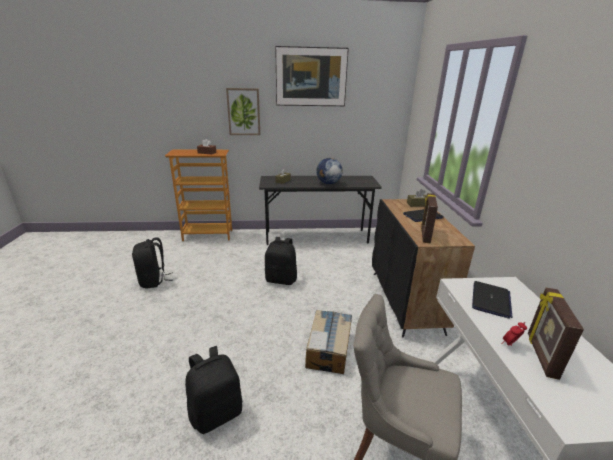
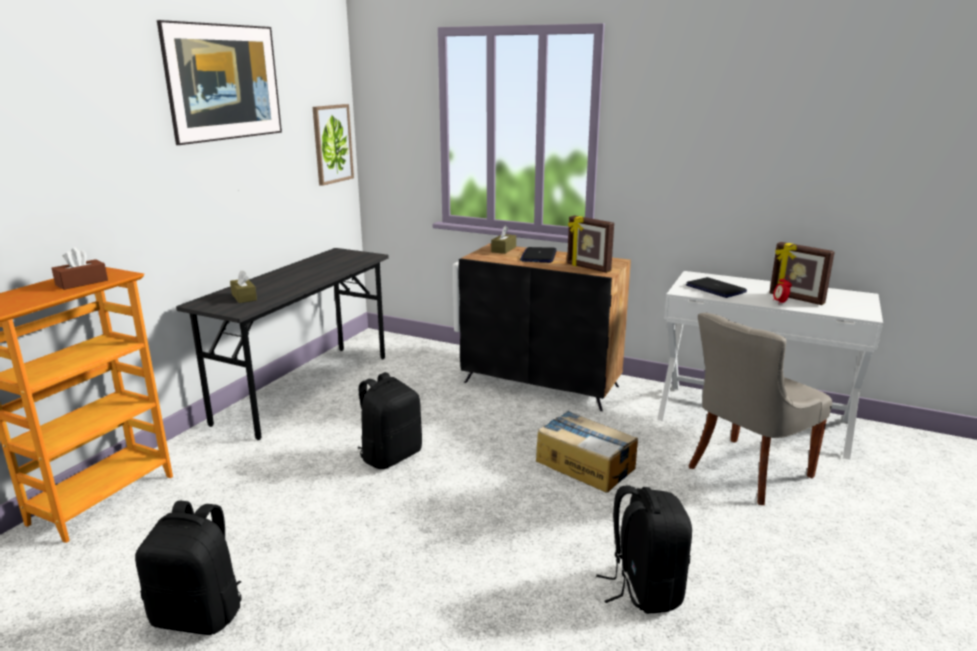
camera: 60 degrees left, 5 degrees down
(243, 112) = (115, 169): picture -> picture (332, 144)
(328, 183) = (317, 274): globe -> none

